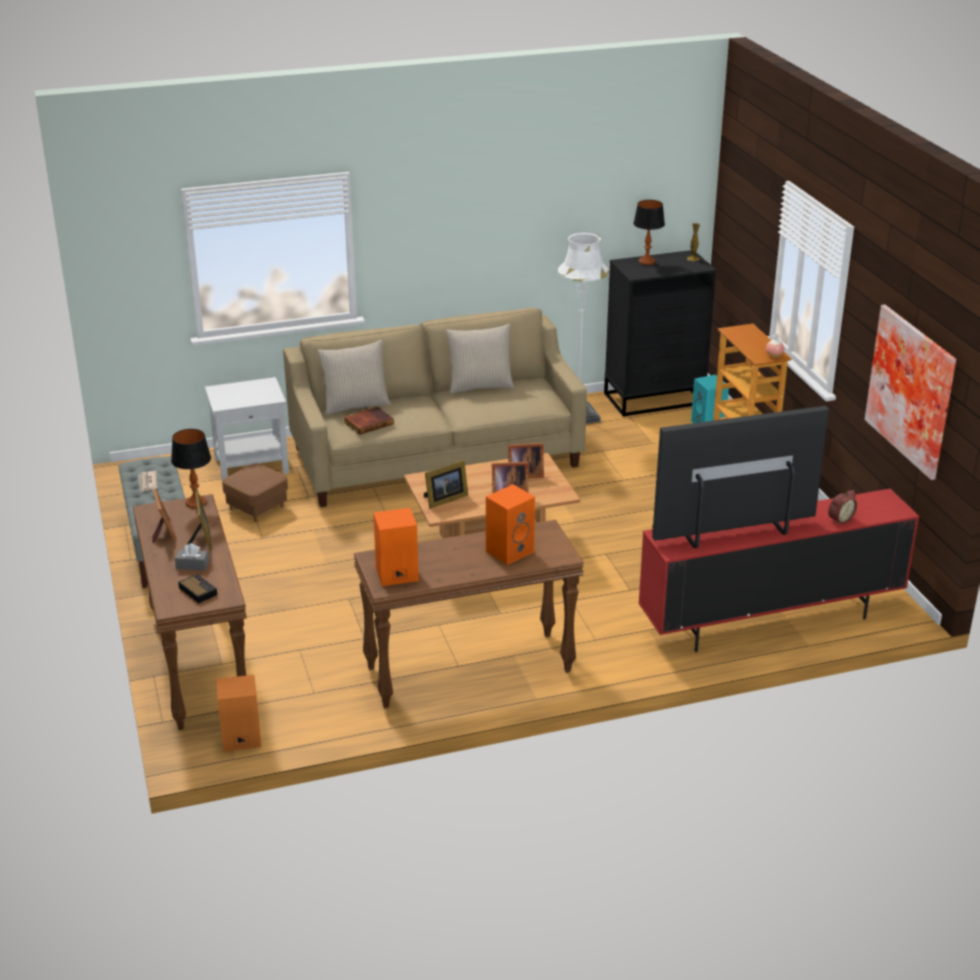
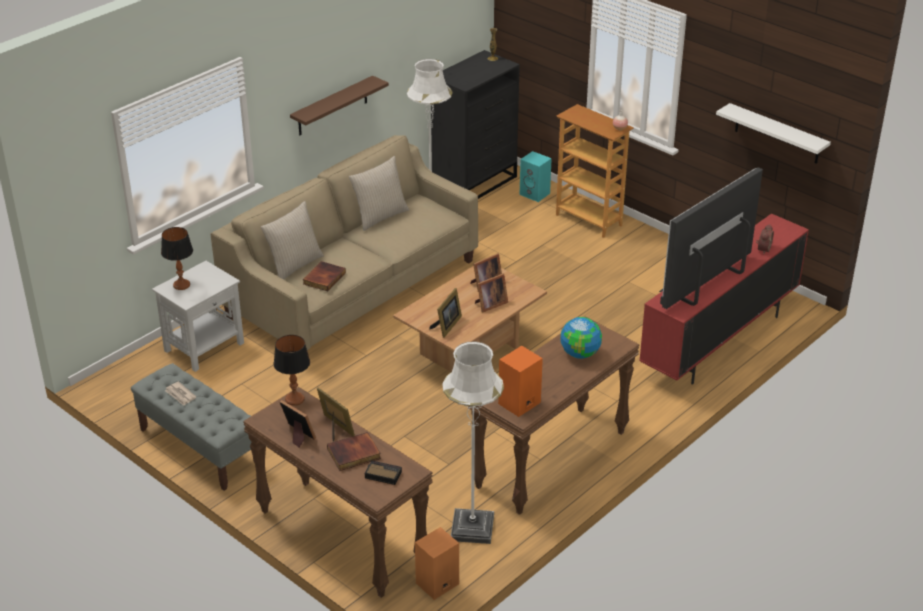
camera: 30 degrees left, 5 degrees up
(192, 565) = (353, 454): grey tissue box -> book
(257, 507) = (248, 383): brown ottoman -> none
(326, 702) = (472, 528): none -> white floor lamp
(469, 259) = (332, 106): none -> brown shelf
(510, 550) = (580, 353): orange speaker -> globe
(647, 262) = (461, 70): table lamp -> table lamp (182, 285)
(914, 390) = (777, 134): picture -> white shelf

